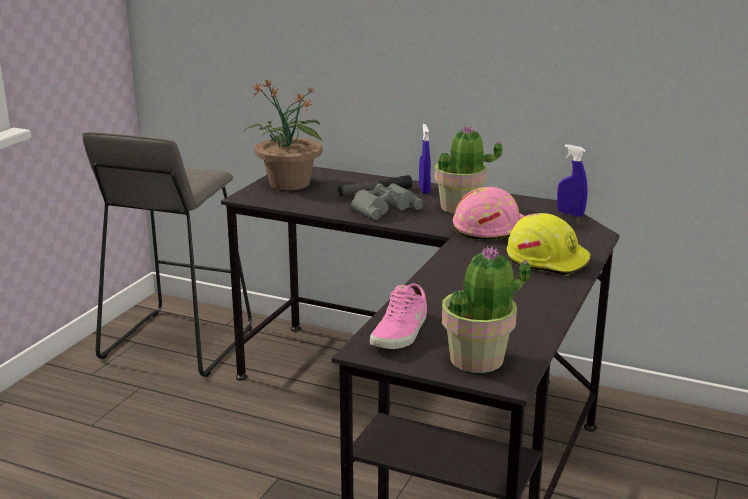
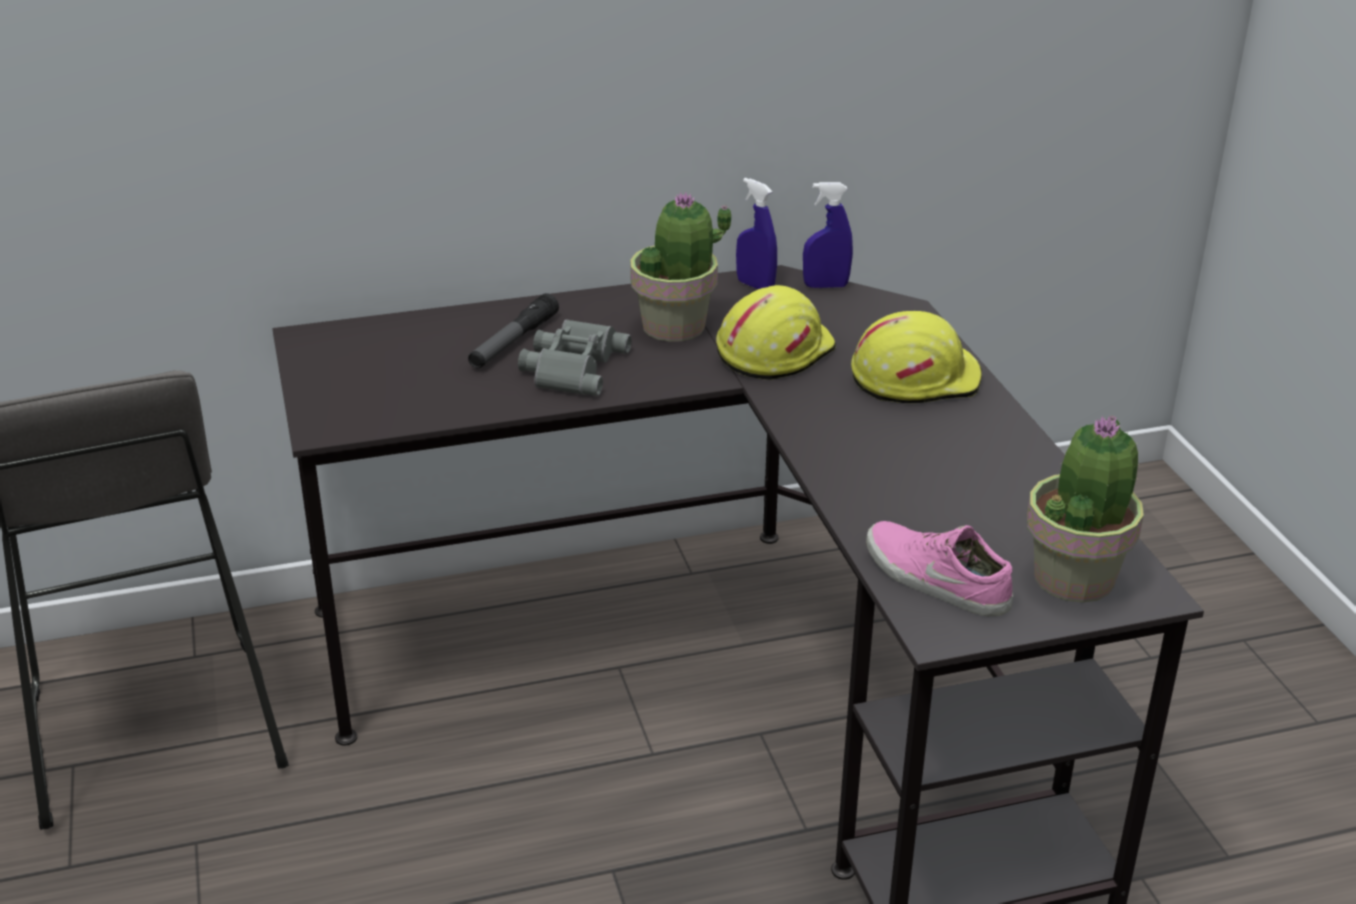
camera: 40 degrees left, 10 degrees up
(289, 184) = (353, 373): potted plant -> none
(401, 332) = (934, 580): pink shoe -> pink shoe turned 150 degrees clockwise
(424, 190) = (577, 311): blue spray bottle -> blue spray bottle (755, 286)
(491, 229) = (773, 351): pink hard hat -> yellow hard hat

